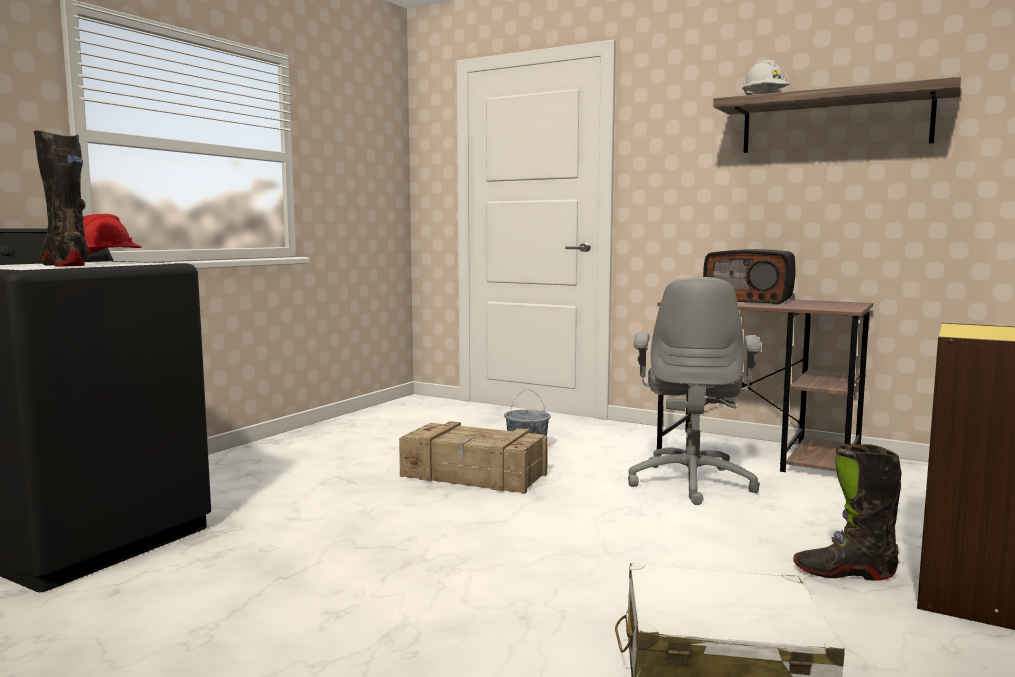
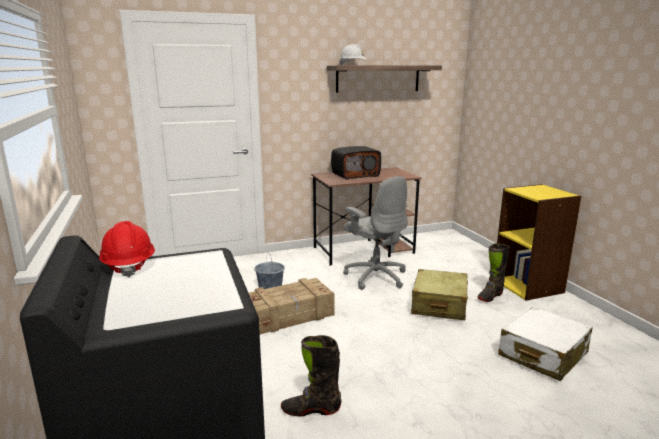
camera: 50 degrees left, 10 degrees up
(64, 265) = (187, 286): black boot -> black boot (311, 410)
(706, 542) = (439, 305): none -> beige suitcase

